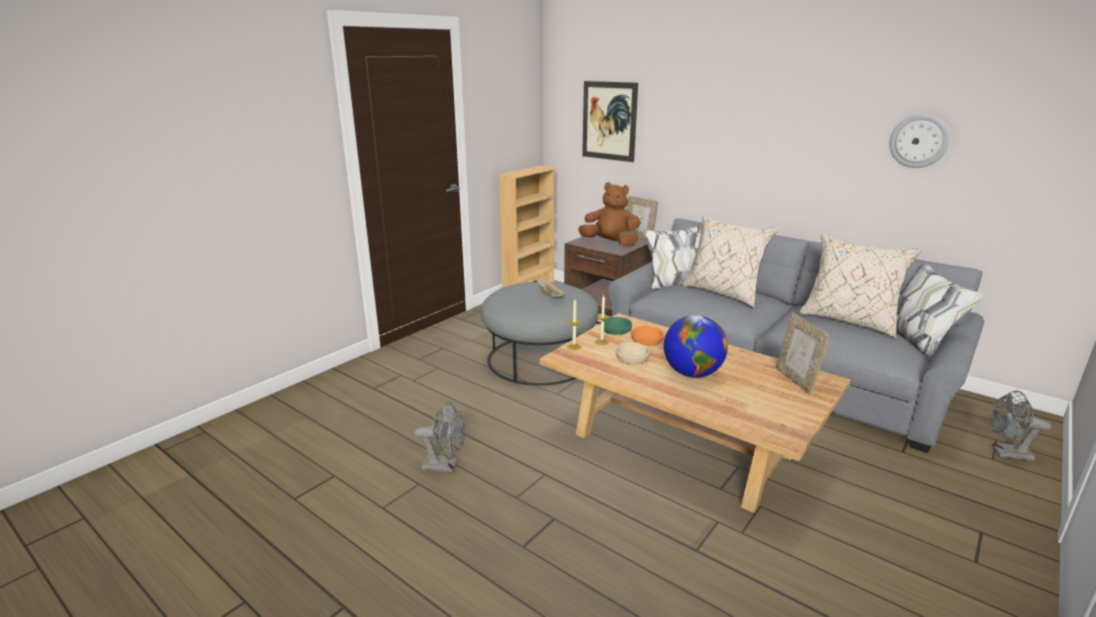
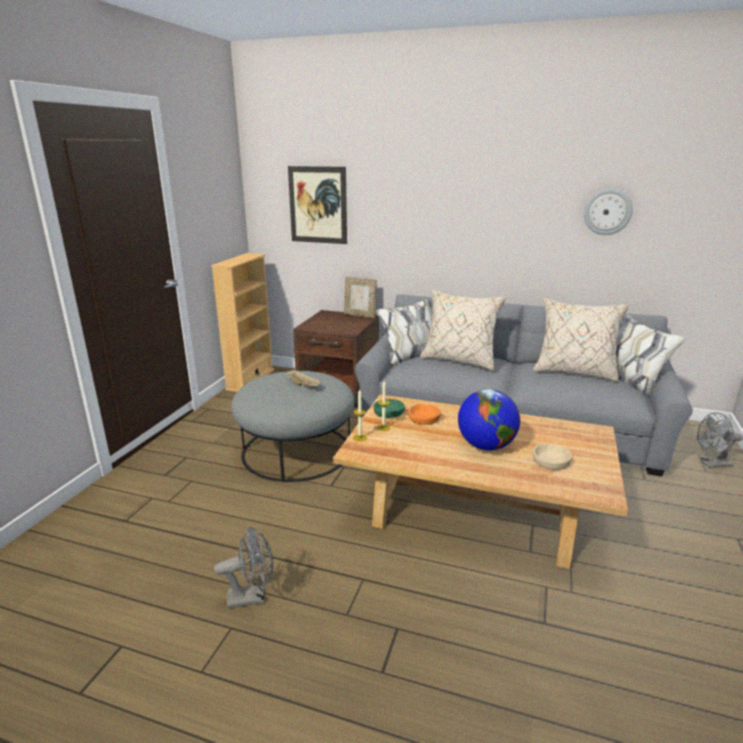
camera: 20 degrees left, 0 degrees up
(610, 243) = (338, 324): brown plush toy -> none
(632, 357) = (422, 439): beige bowl -> beige bowl (551, 461)
(796, 380) = (574, 436): picture frame -> none

